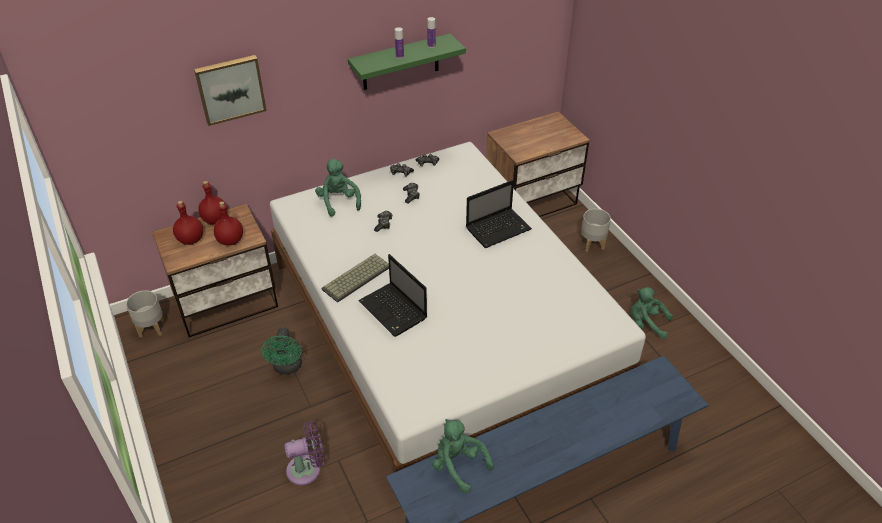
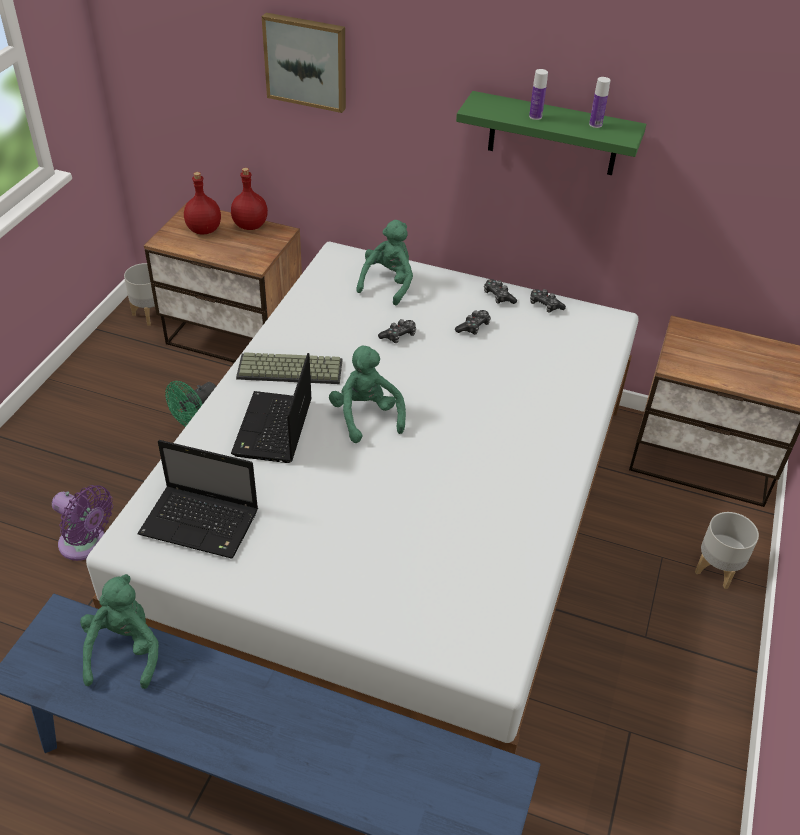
camera: 45 degrees right, 0 degrees up
(231, 241) = (234, 253): red bottle -> none
(499, 228) = (521, 431): laptop -> laptop (202, 523)
(646, 324) = (656, 728): green plush toy -> green plush toy (366, 416)

